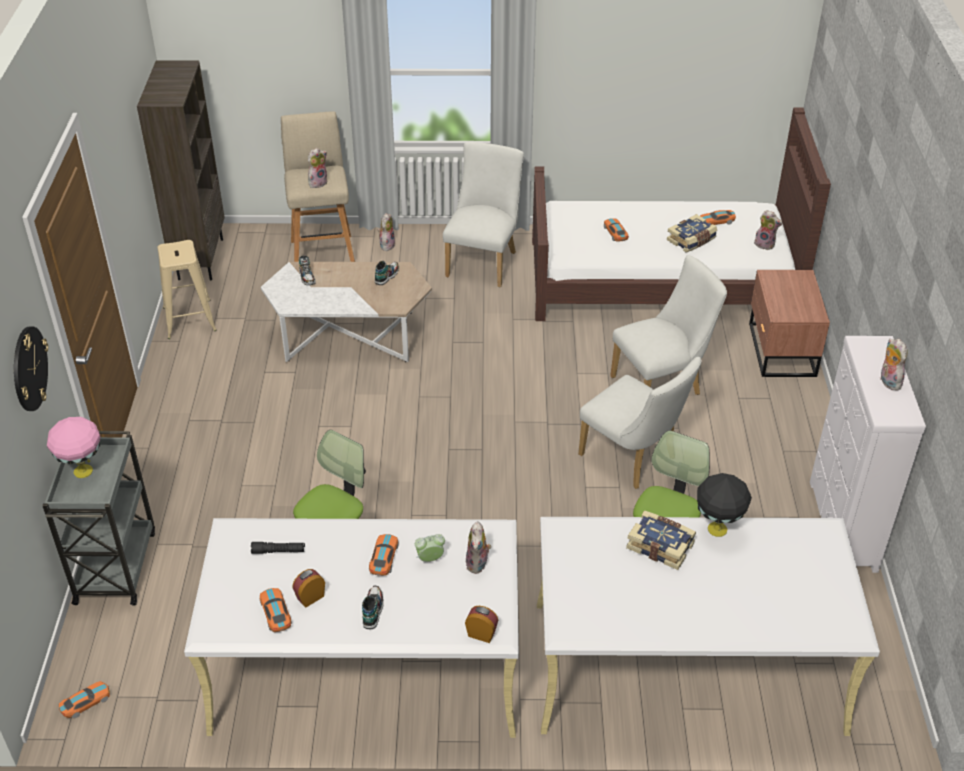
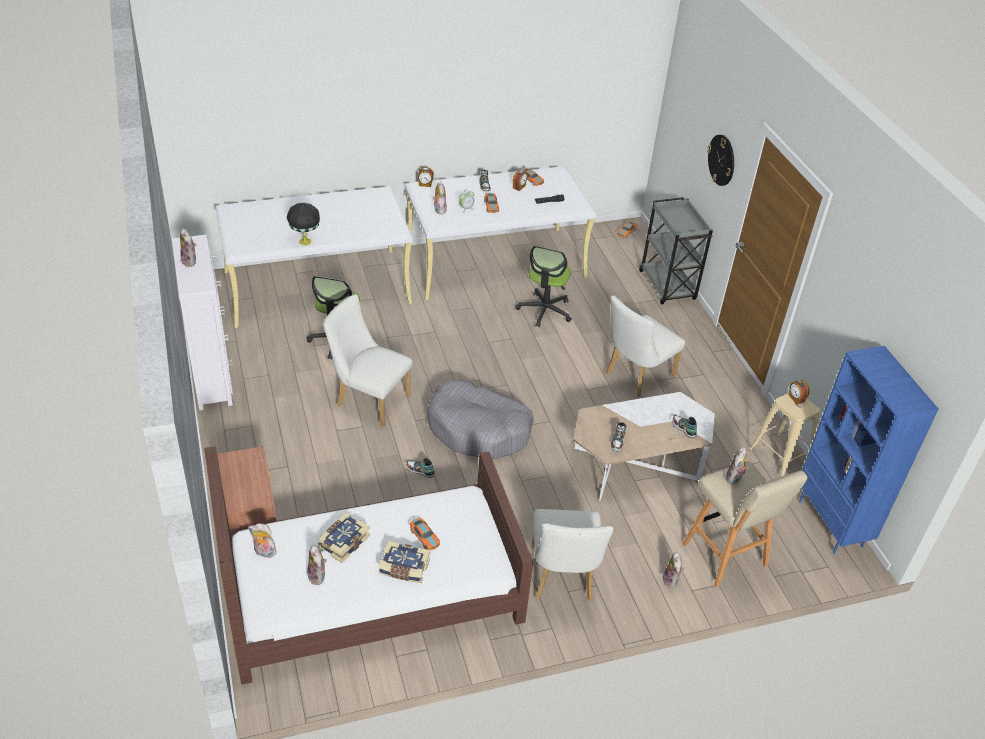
camera: 160 degrees right, 0 degrees up
(83, 472) = (686, 221): pink table lamp -> none
(173, 257) = (796, 399): none -> alarm clock
(200, 259) = (831, 524): brown bookcase -> blue bookcase
(508, 401) = (478, 429): none -> grey dog bed
(590, 369) = (420, 471): none -> shoe
(660, 545) = (338, 230): book -> book (404, 568)
(661, 384) = (355, 467): white chair -> white chair (635, 376)
(716, 221) = (318, 576): toy car -> plush toy

